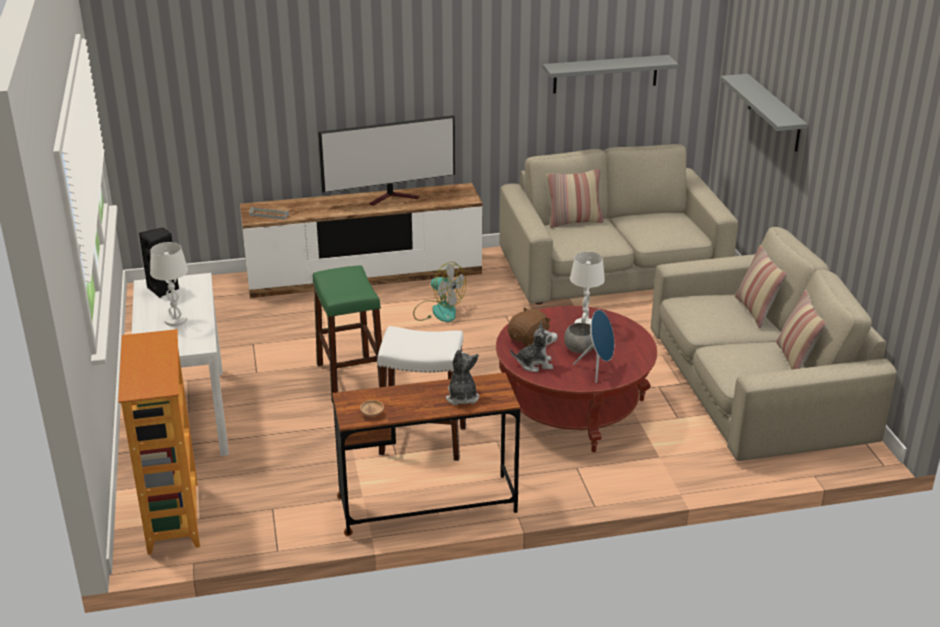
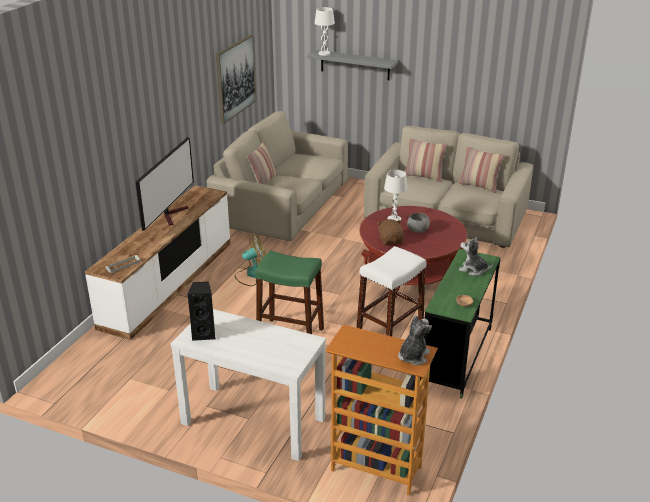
camera: 55 degrees left, 0 degrees up
(175, 320) = (259, 342): white table lamp -> white table lamp (324, 53)
(427, 505) = (456, 357): brown desk -> green desk
(535, 364) = (418, 248): plush toy -> plush toy (413, 356)
(597, 369) = (444, 233): blue speaker -> none
(605, 74) = (235, 78): grey shelf -> picture

